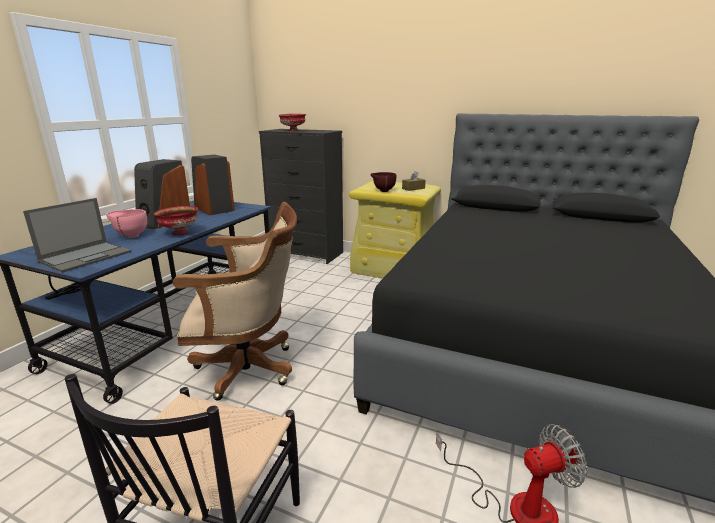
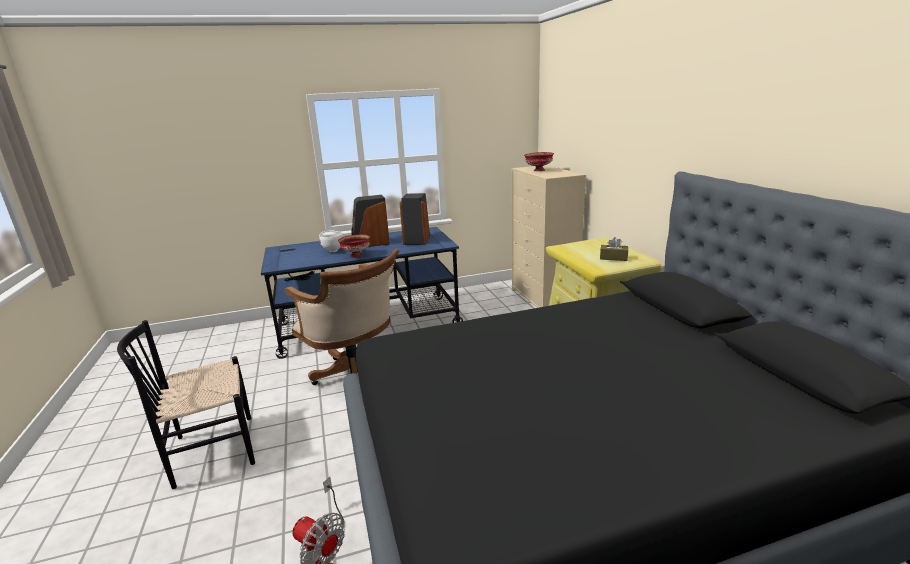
camera: 50 degrees right, 0 degrees up
(87, 256) = (290, 259): laptop -> none
(130, 236) = (332, 250): pink bowl -> white bowl
(307, 253) = (543, 300): black dresser -> beige dresser
(383, 191) = (574, 253): brown bowl -> none

